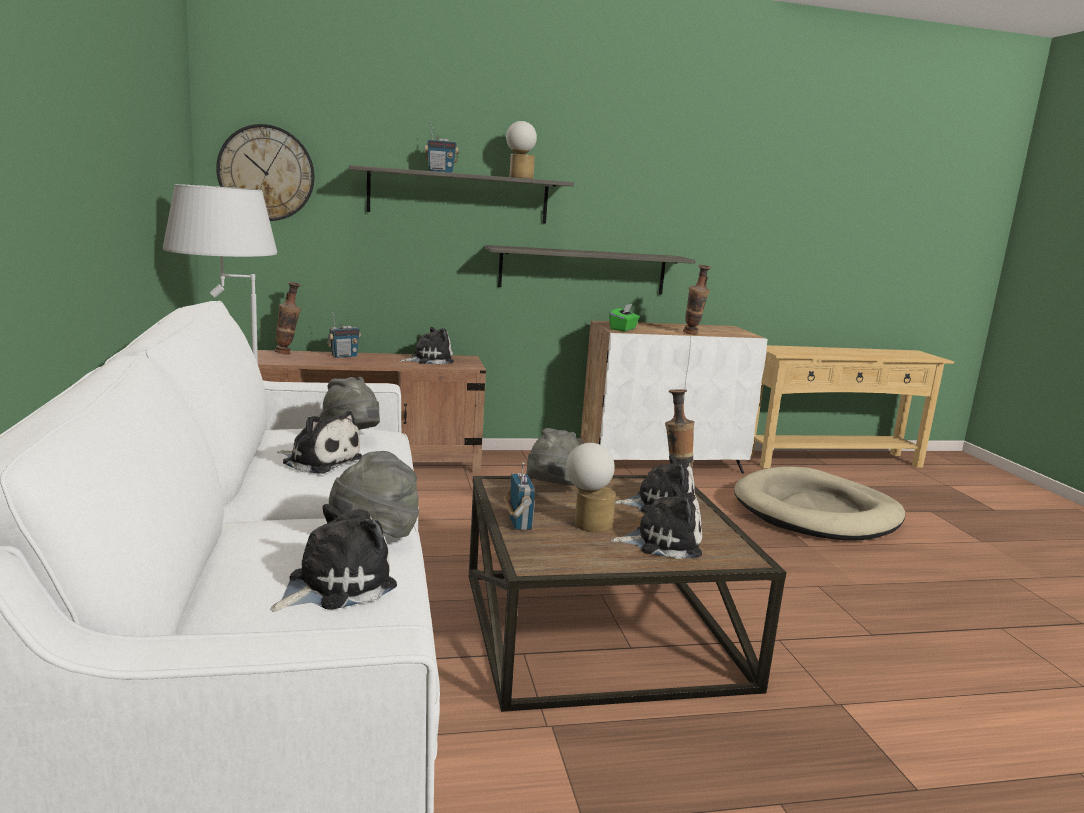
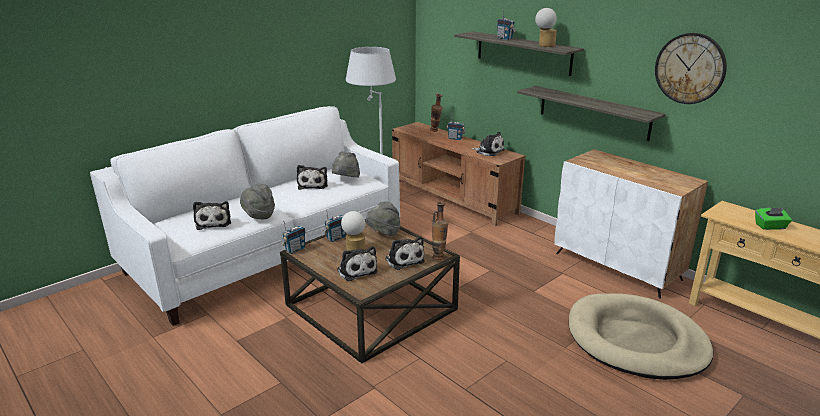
camera: 60 degrees right, 10 degrees up
(266, 173) = (439, 33): wall clock -> wall clock (690, 68)
(335, 585) = (213, 222): plush toy -> plush toy turned 60 degrees clockwise
(521, 565) = (295, 249): none -> radio
(623, 329) = (585, 161): green tissue box -> green tissue box (770, 226)
(692, 334) = (625, 177): vase -> none

